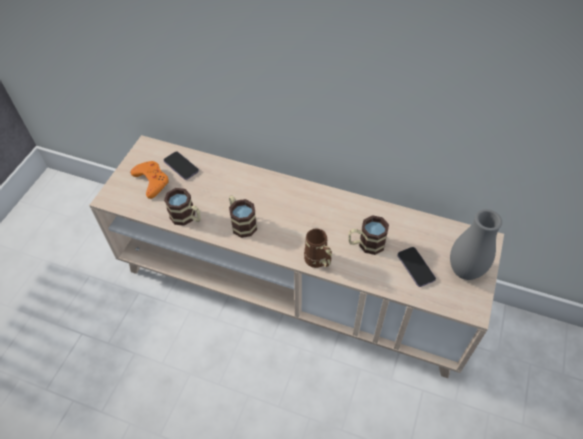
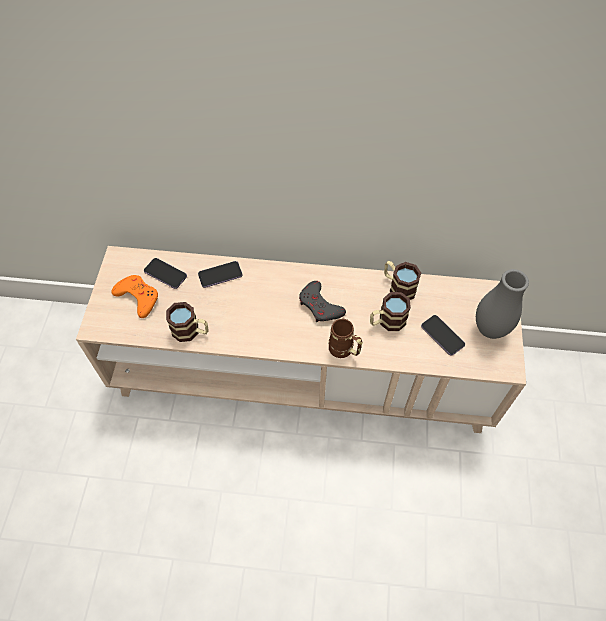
camera: 15 degrees left, 5 degrees up
(227, 176) = (220, 275): none -> phone
(241, 223) = (252, 325): mug -> mug (398, 287)
(308, 218) = (320, 306): none -> grey game controller

